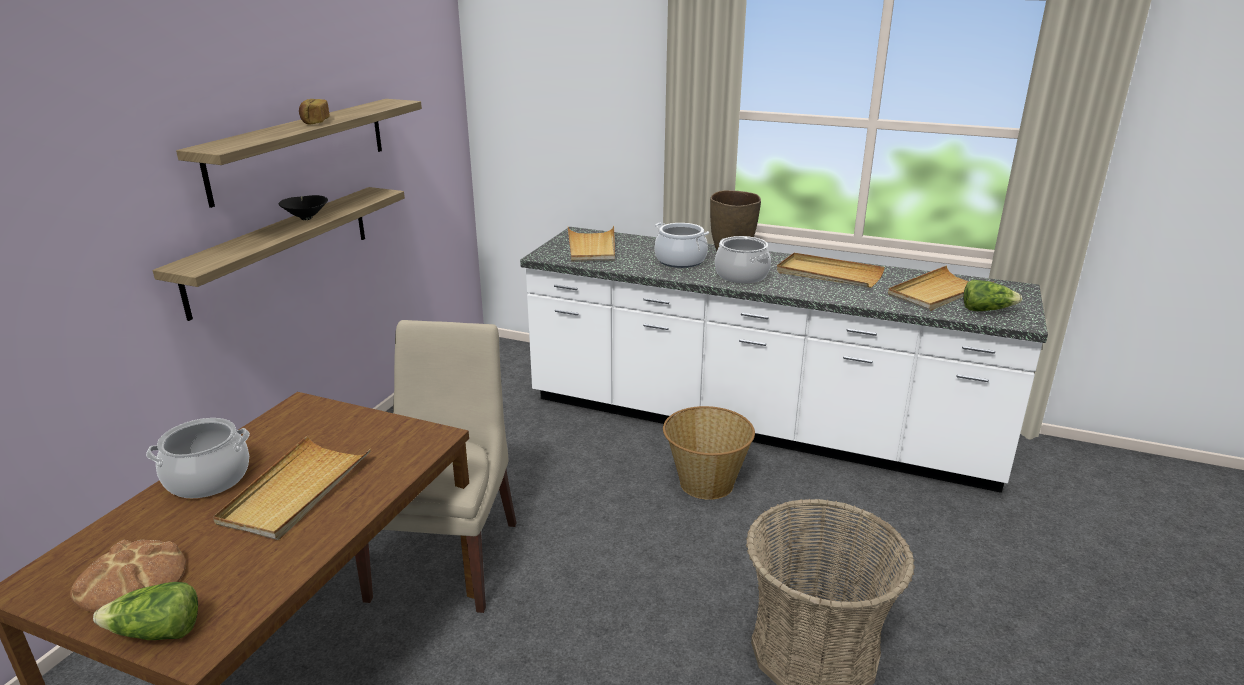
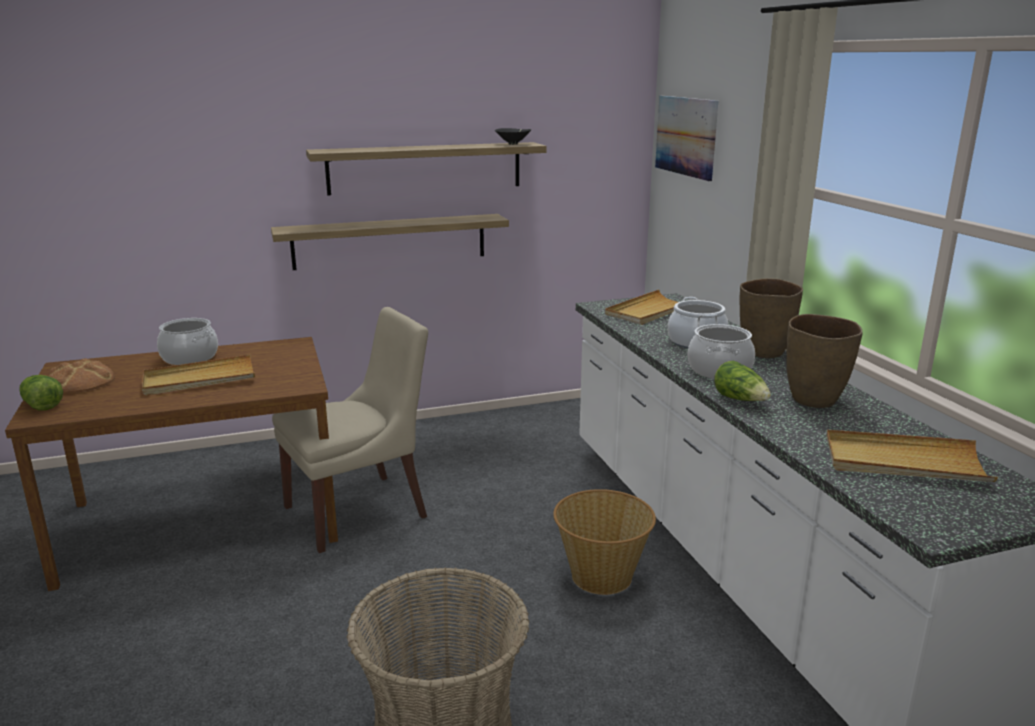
camera: 50 degrees right, 5 degrees down
(306, 218) = (407, 221): black bowl -> black bowl (513, 144)
(314, 122) = (427, 147): bread -> none
(526, 74) = (685, 136): none -> picture
(828, 274) = (815, 400): beige tray -> brown vase
(986, 310) = (916, 500): lettuce -> lettuce (741, 400)

